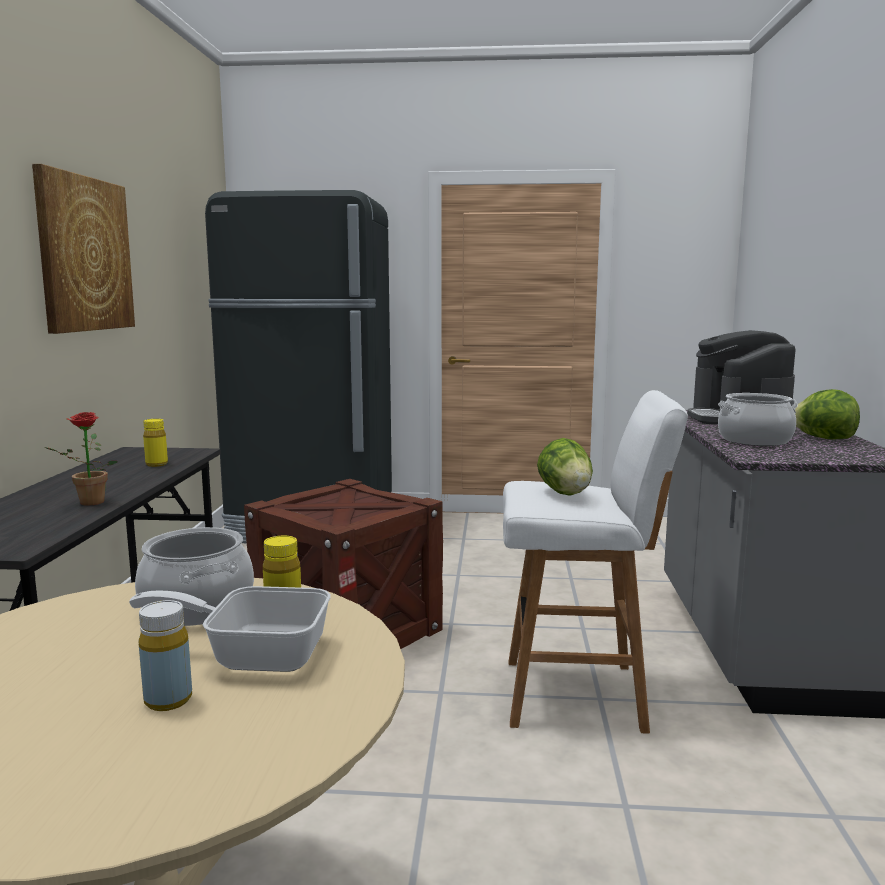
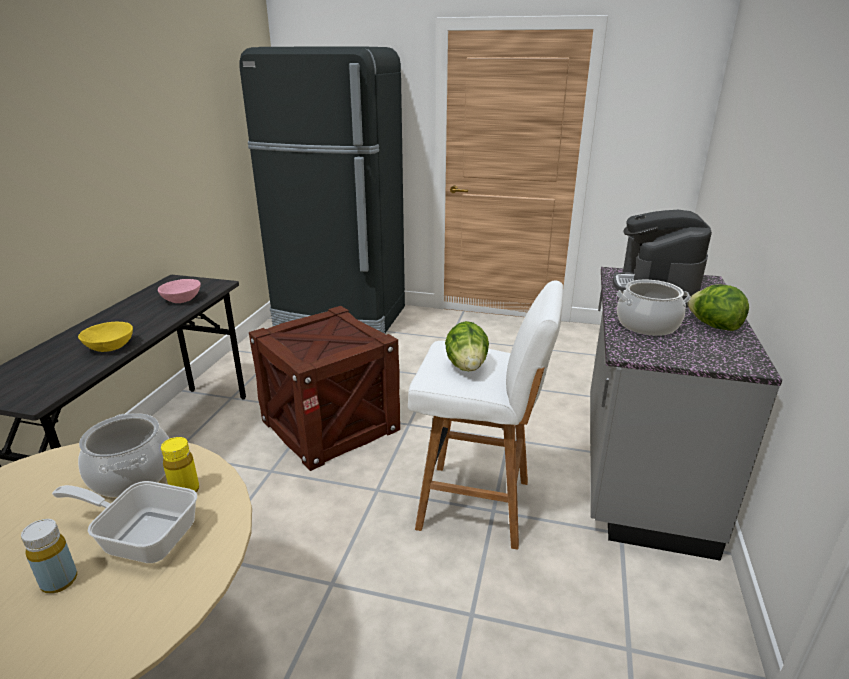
camera: 10 degrees right, 15 degrees up
(84, 254) = (118, 128): picture -> none
(87, 503) = (109, 347): potted plant -> yellow bowl
(156, 464) = (182, 299): yellow bottle -> pink bowl

